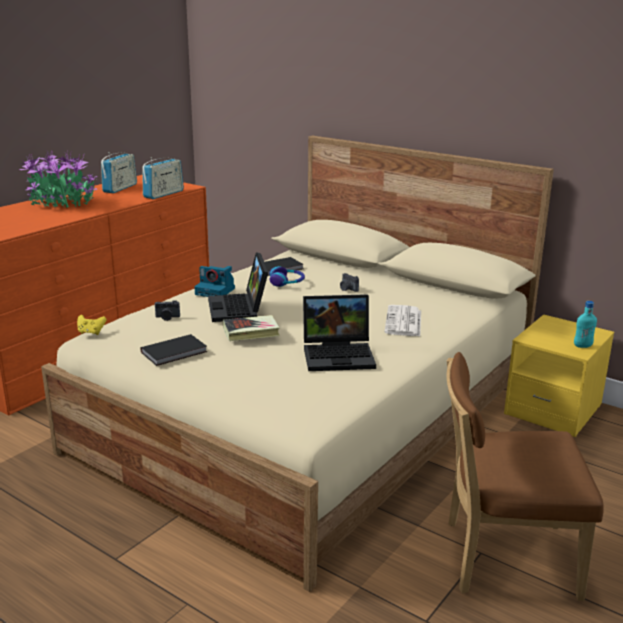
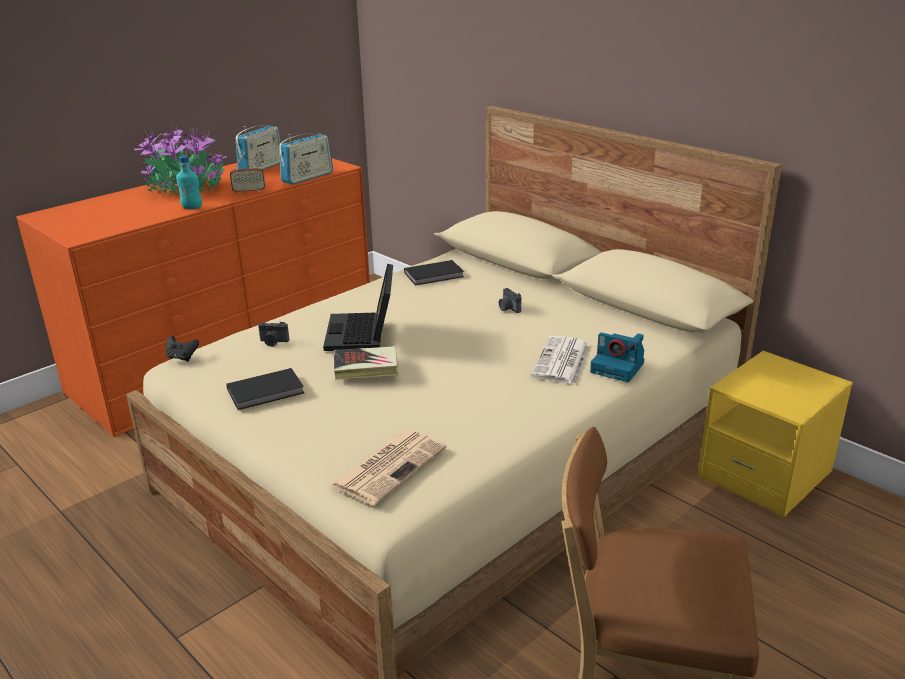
camera: 10 degrees right, 5 degrees up
(91, 332) = (182, 358): yellow game controller -> black game controller
(119, 204) = (249, 191): none -> radio
(216, 291) = (347, 305): camera -> camera (618, 368)
(287, 282) = (436, 296): headphones -> none
(297, 396) = (390, 466): none -> newspaper
(340, 355) = (464, 406): laptop -> none
(582, 346) = (802, 402): turquoise bottle -> turquoise bottle (192, 207)

